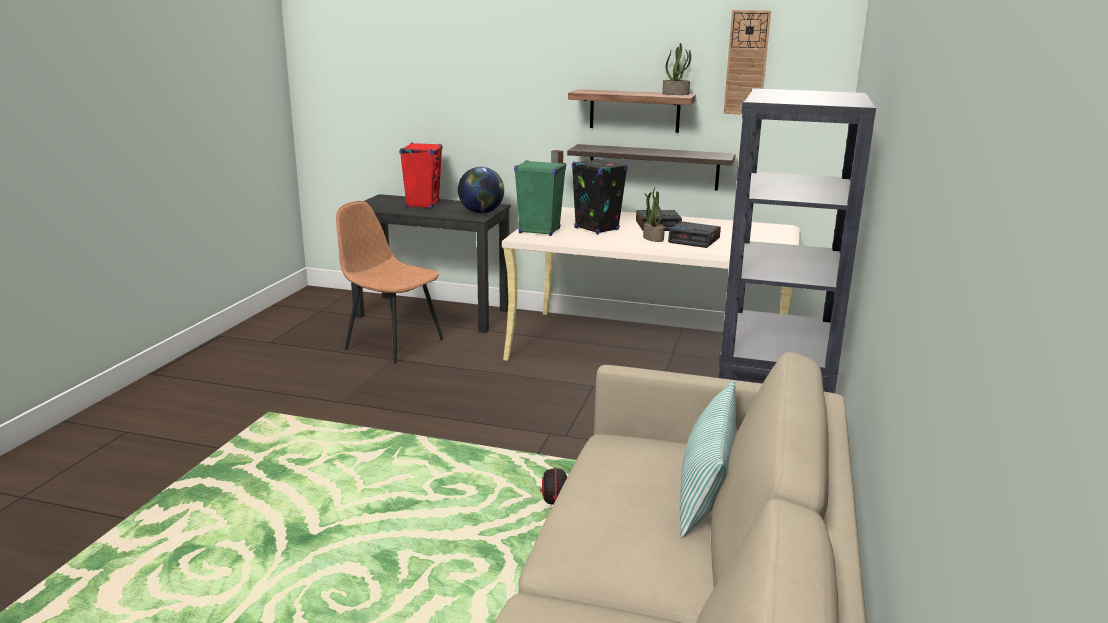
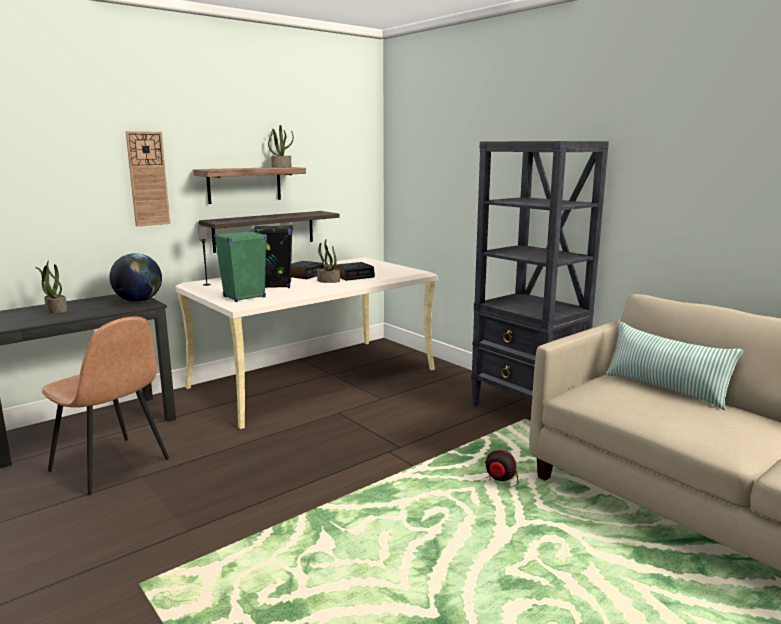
camera: 55 degrees left, 5 degrees down
(392, 344) = (111, 466): brown chair -> brown chair turned 120 degrees counterclockwise
(422, 205) = (56, 310): red speaker -> potted plant
(746, 63) = (320, 140): wall clock -> wall clock (148, 179)

